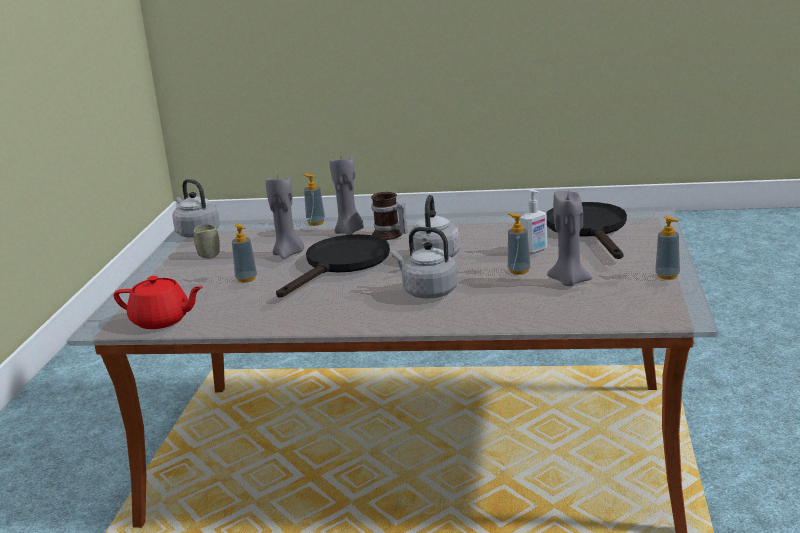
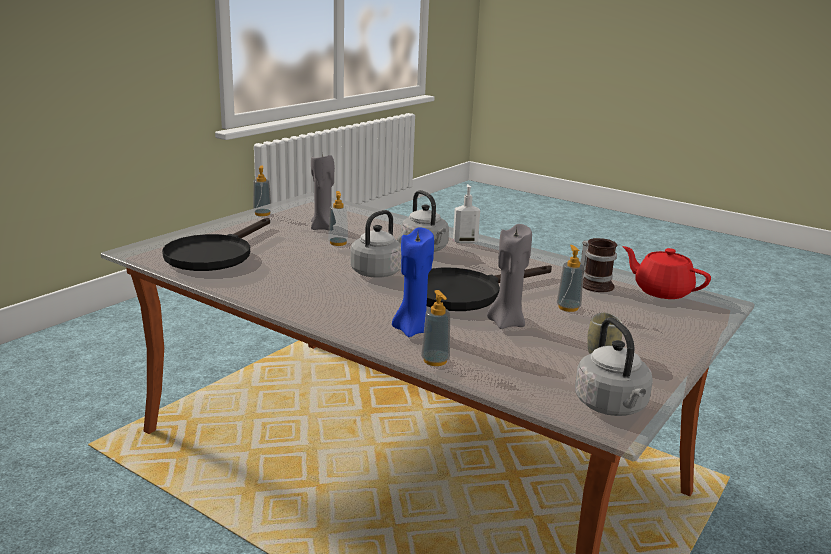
camera: 155 degrees left, 0 degrees up
(350, 231) = (412, 330): grey candle -> blue candle
(389, 235) = (380, 309): mug -> mug (595, 284)
(535, 250) = (294, 252): soap dispenser -> soap dispenser (465, 241)

